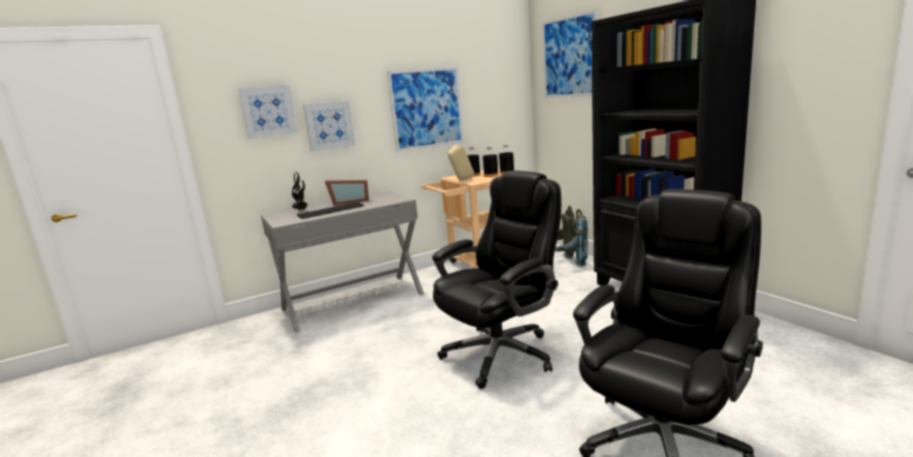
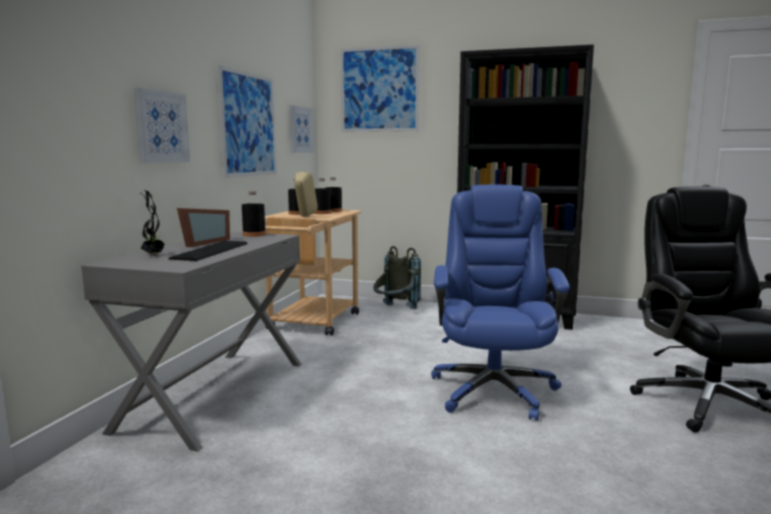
camera: 45 degrees left, 5 degrees down
(268, 111) = (91, 87): picture -> picture (300, 130)
(393, 196) = (254, 234): none -> black bottle
(501, 353) = (493, 389): black office chair -> blue office chair

